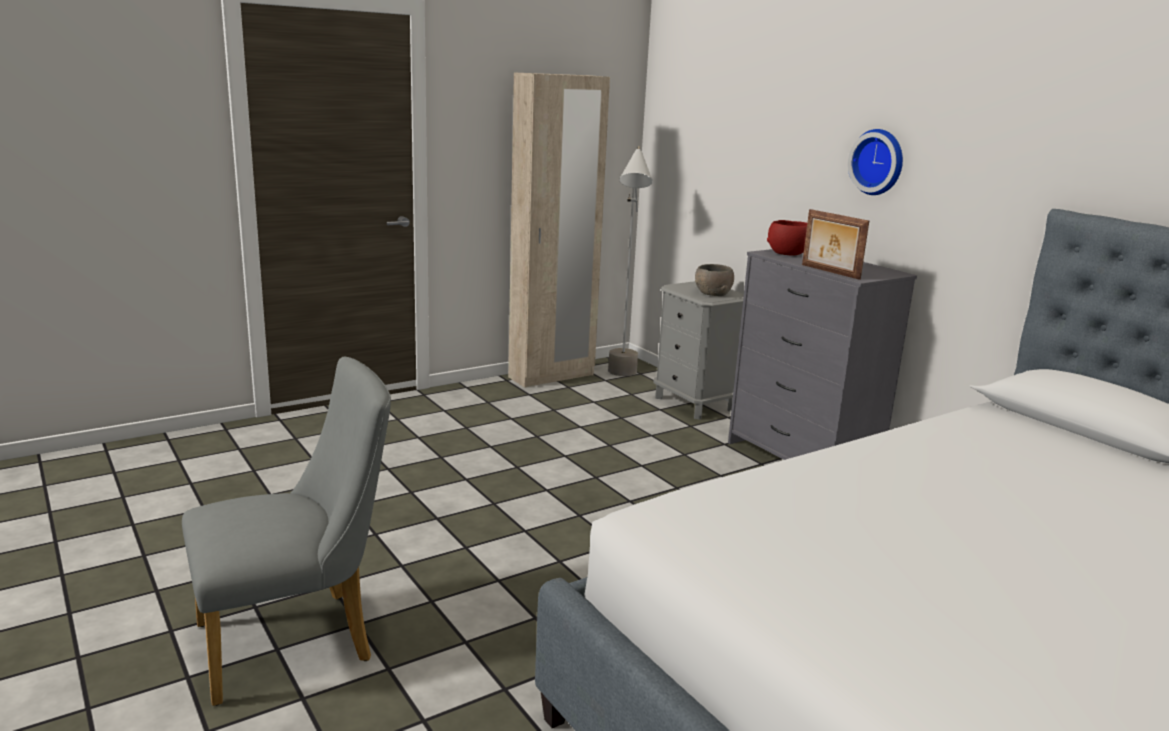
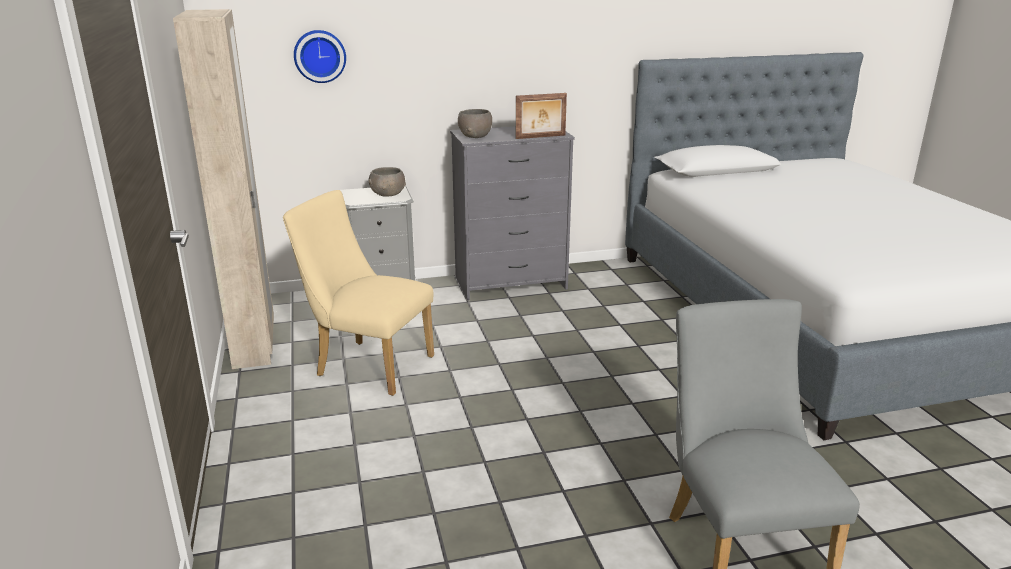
camera: 70 degrees left, 5 degrees up
(549, 420) = (368, 365): none -> beige chair
(622, 379) = (298, 313): grey floor lamp -> none
(788, 253) = (474, 136): red bowl -> grey bowl
(879, 162) = (504, 51): wall clock -> wall clock (319, 56)

